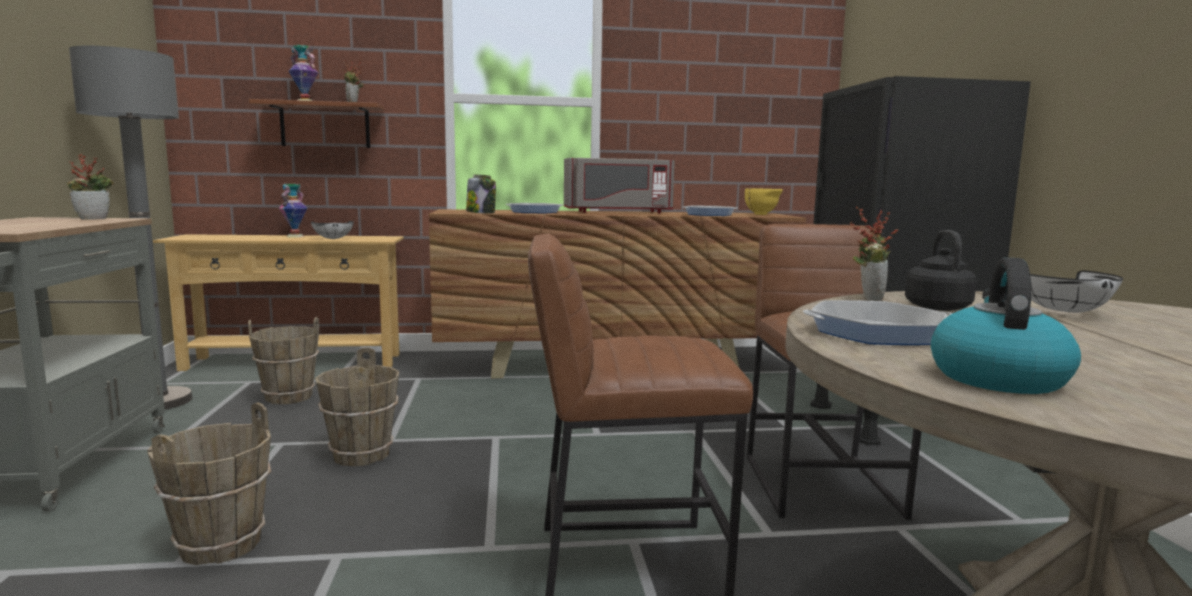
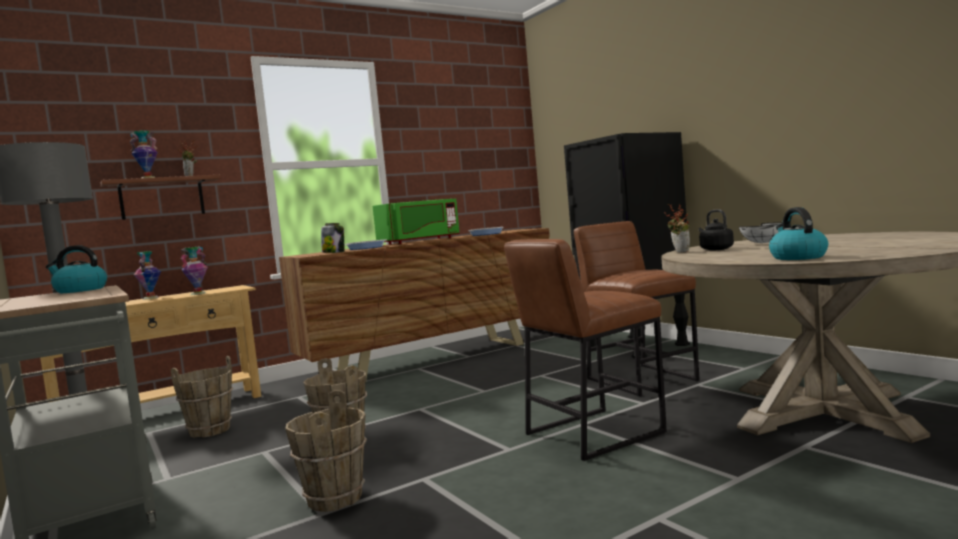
camera: 25 degrees left, 5 degrees down
(94, 219) = (79, 290): potted plant -> kettle
(334, 239) = (198, 294): white bowl -> vase
(617, 212) = (420, 241): grey microwave -> green microwave
(762, 214) = (515, 230): yellow bowl -> none
(876, 332) = (722, 257): frying pan -> none

